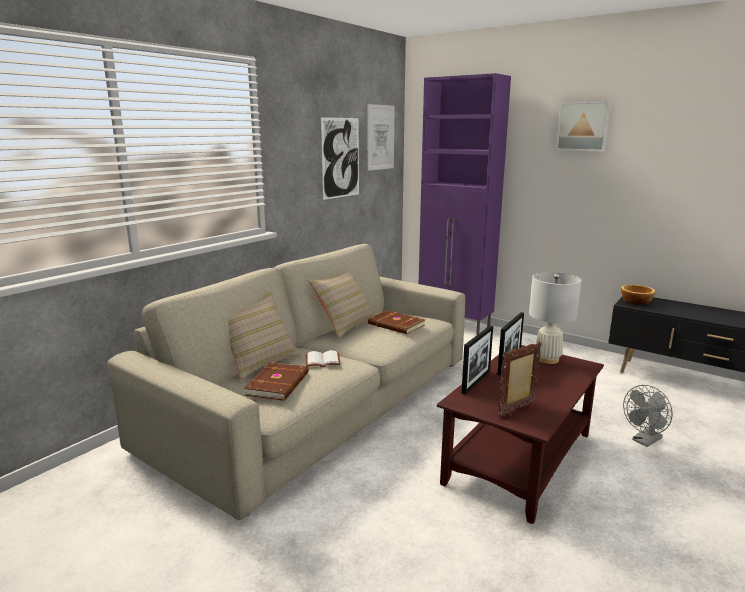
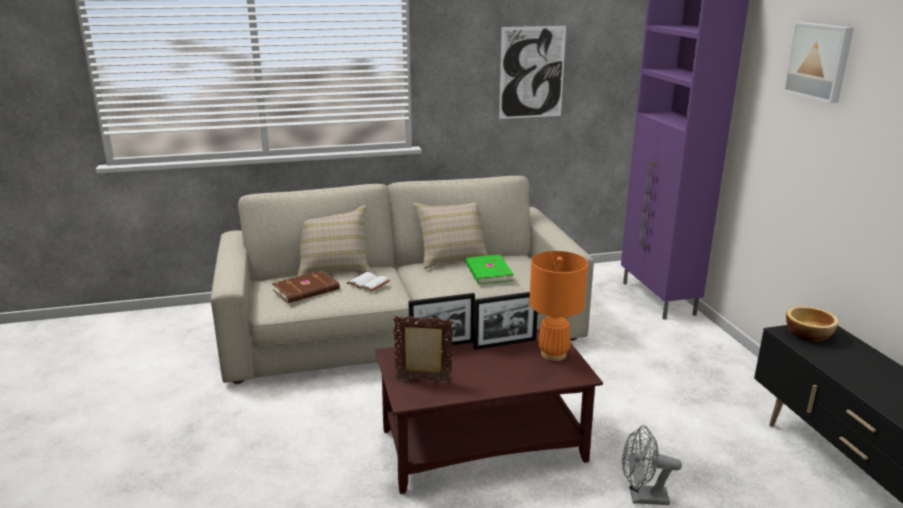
camera: 40 degrees right, 5 degrees up
(380, 137) = (607, 48): picture -> none
(396, 325) = (487, 272): brown book -> green book
(547, 359) = (553, 354): white table lamp -> orange table lamp

